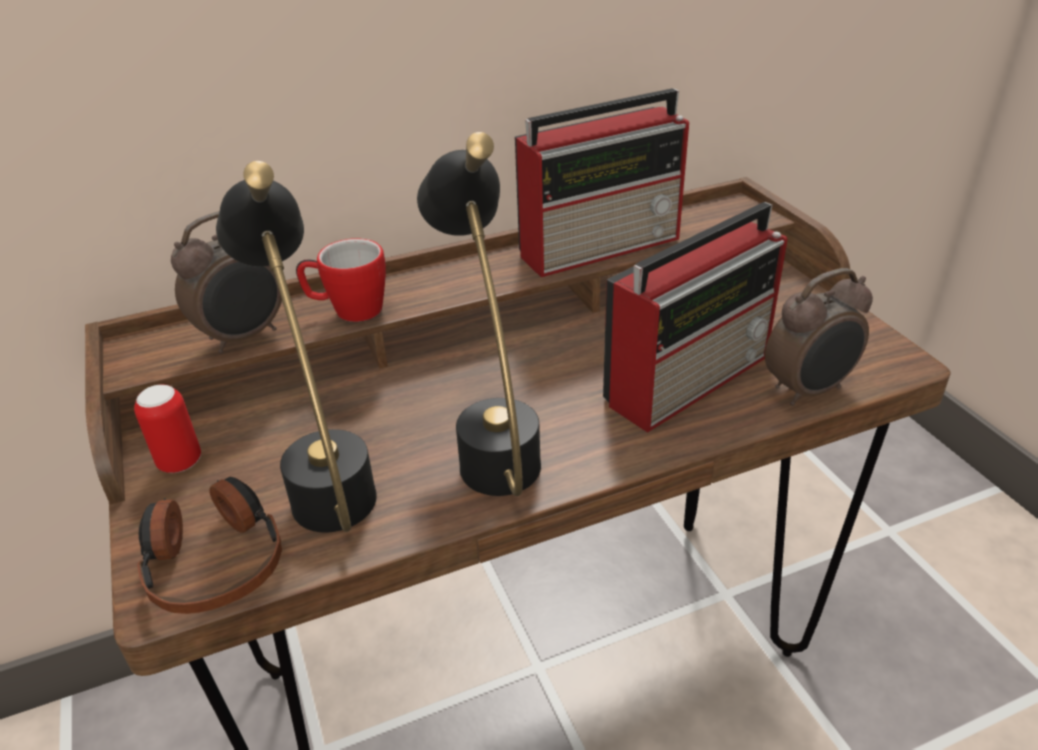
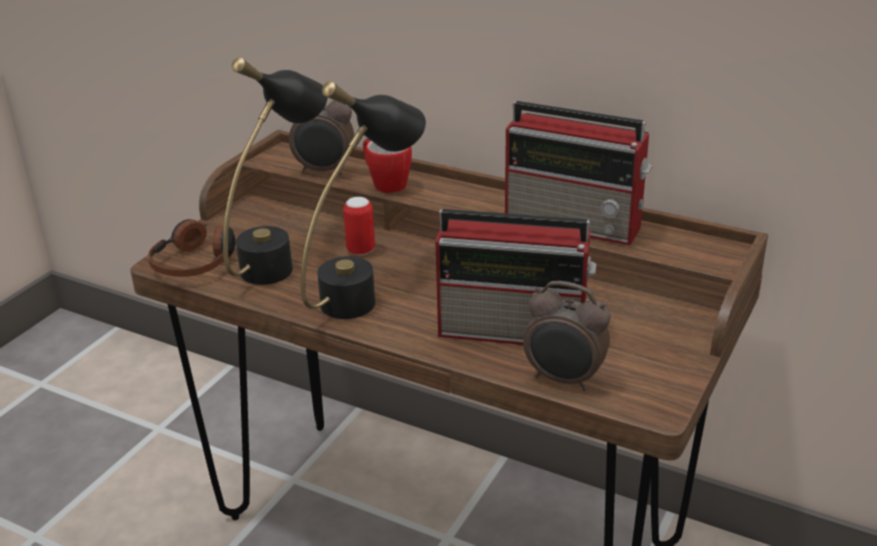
camera: 50 degrees right, 5 degrees down
(180, 462) = (245, 218): can -> can (361, 250)

